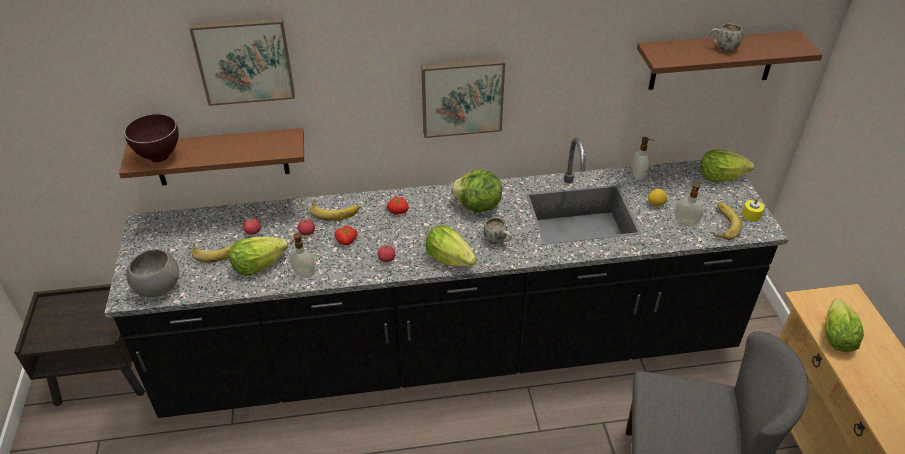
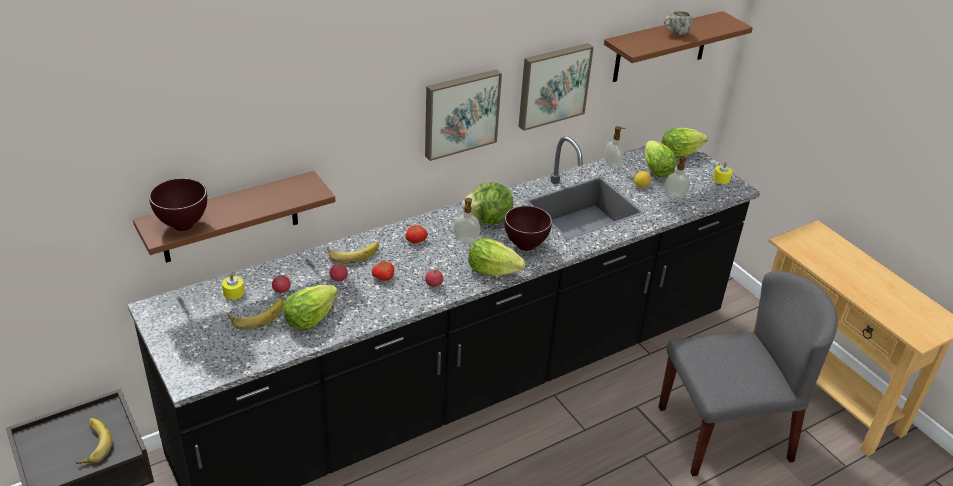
camera: 25 degrees left, 5 degrees down
(157, 288) = (216, 365): grey bowl -> none
(213, 224) = (233, 292): none -> yellow candle
(244, 59) = (263, 105): picture -> picture (553, 85)
(303, 274) = (361, 316): soap dispenser -> soap dispenser (466, 240)
(498, 241) = (526, 246): white mug -> brown bowl
(721, 224) = (702, 191): banana -> banana (91, 444)
(836, 337) = (824, 264): lettuce -> lettuce (656, 170)

